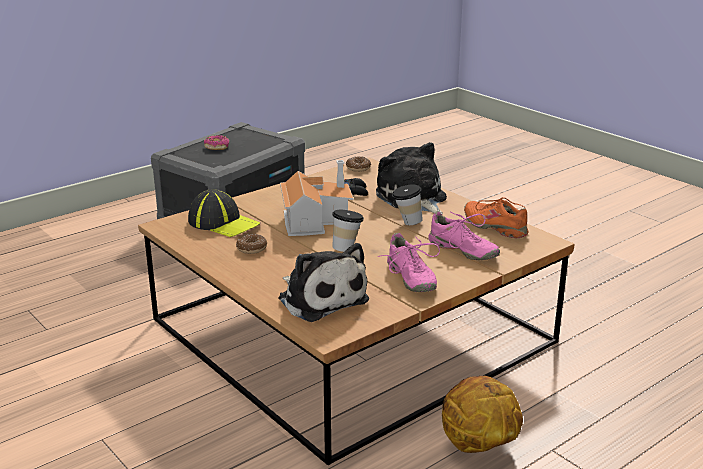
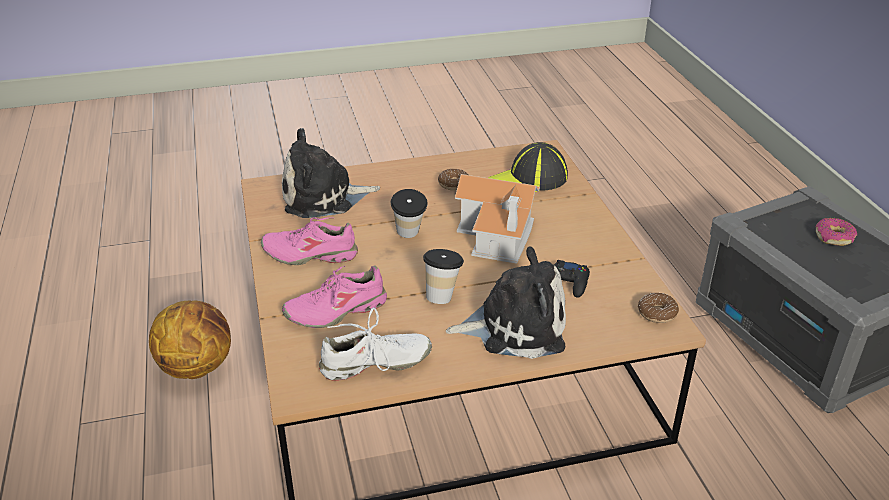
camera: 115 degrees right, 10 degrees up
(495, 226) = (375, 364): orange shoe -> white shoe

